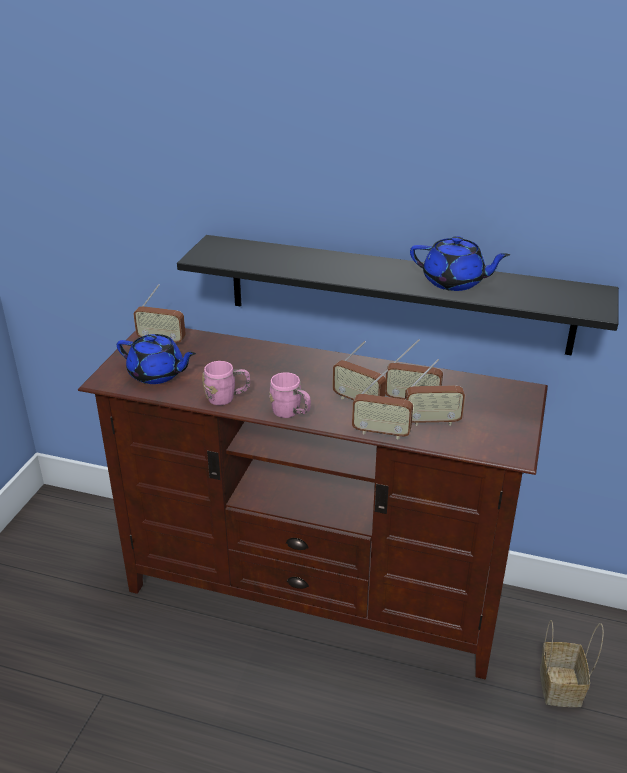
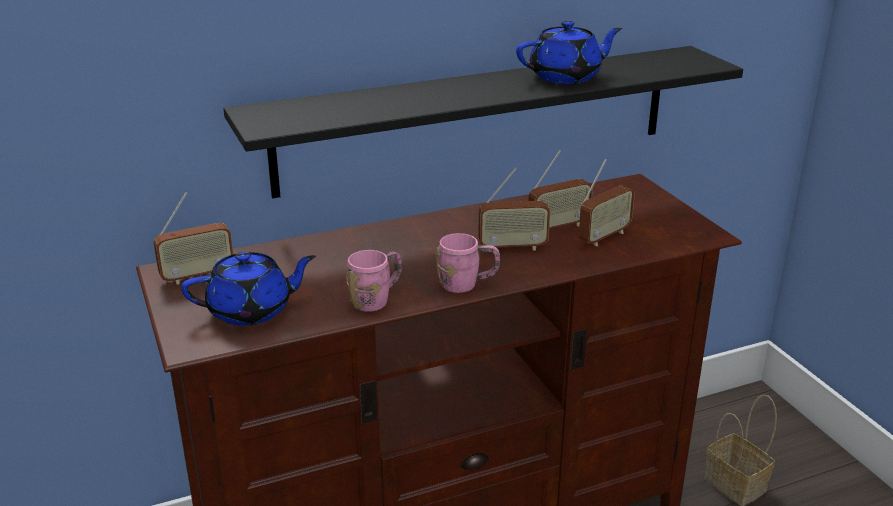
camera: 40 degrees left, 5 degrees down
(381, 432) = (577, 264): radio -> none

